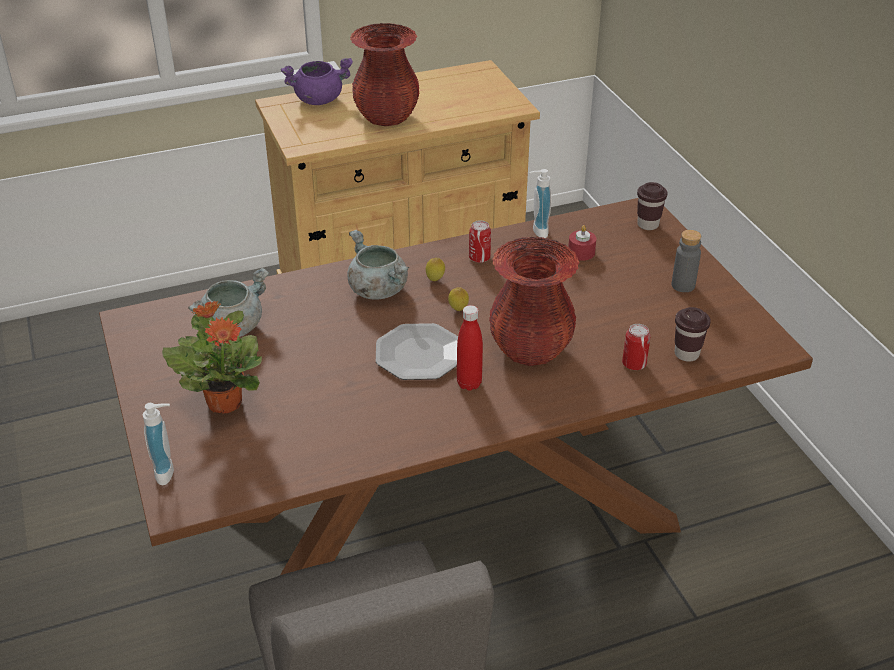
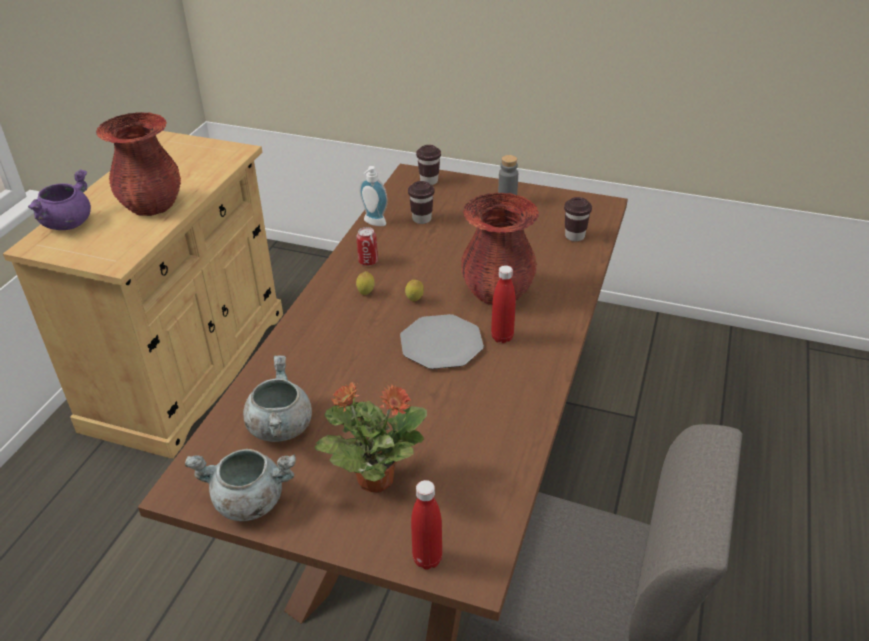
camera: 50 degrees left, 0 degrees up
(168, 472) = (427, 559): soap dispenser -> red bottle
(377, 290) = (339, 326): grey cooking pot -> grey cooking pot (248, 501)
(581, 252) = (421, 219): red candle -> brown cup
(634, 364) = (561, 260): can -> none

